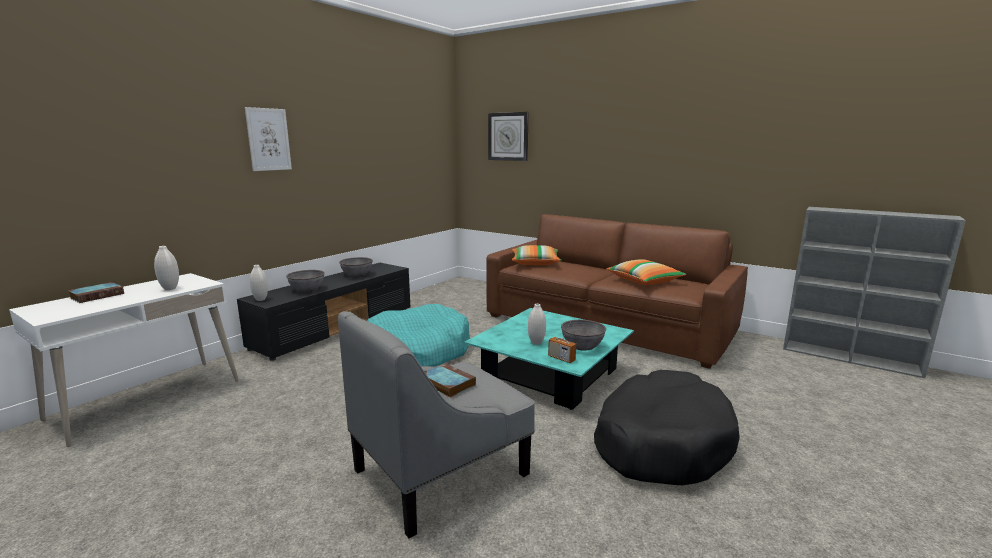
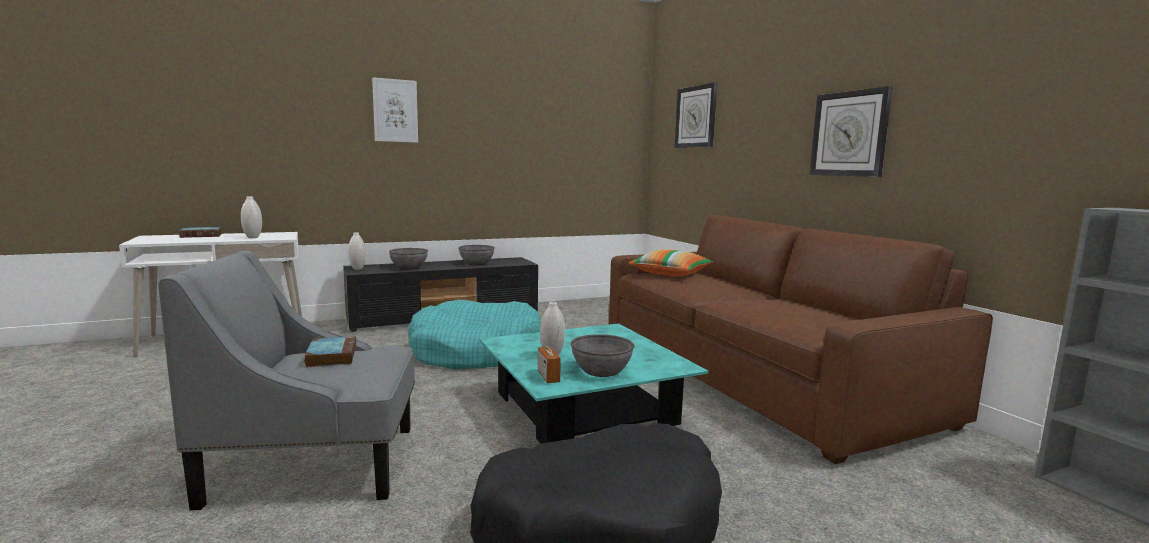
camera: 30 degrees right, 5 degrees down
(644, 281) = (779, 309): pillow -> none
(647, 158) = (849, 134): none -> wall clock

